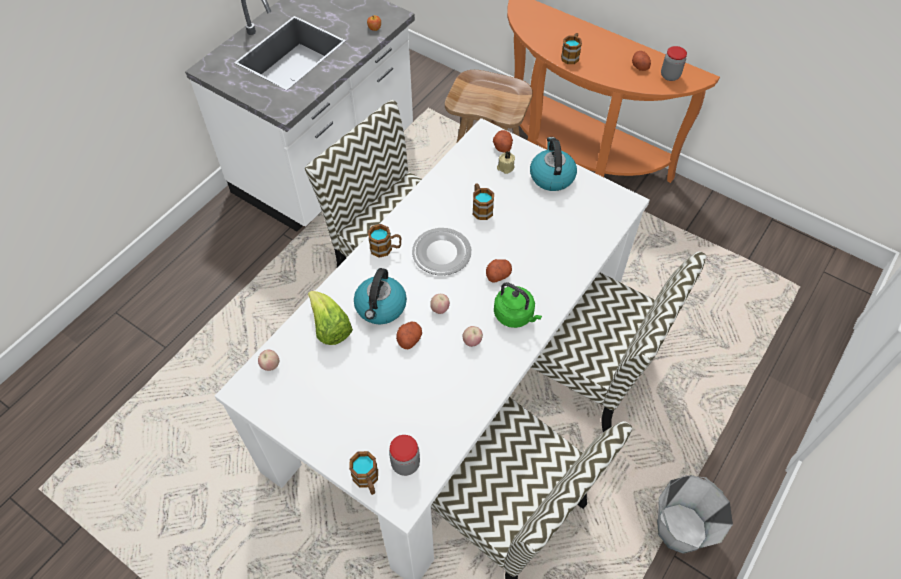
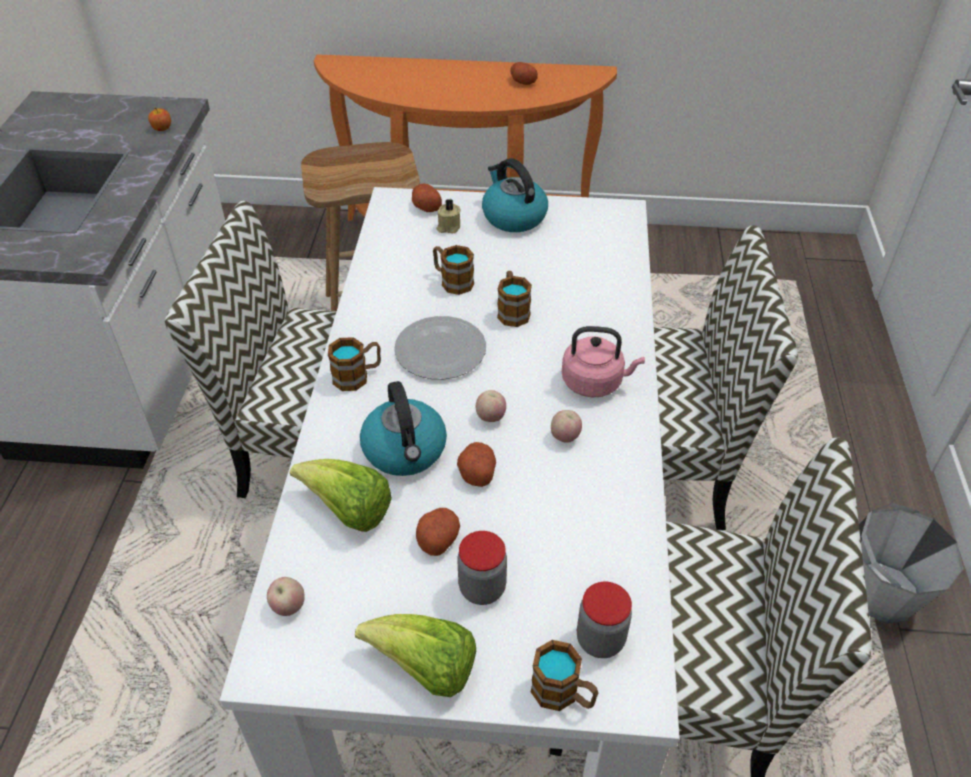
camera: 30 degrees left, 10 degrees down
(312, 431) = (425, 668): none -> lettuce
(498, 274) = (535, 345): potato -> potato (438, 538)
(515, 315) = (595, 382): green kettle -> pink kettle
(571, 55) = (435, 94): mug -> mug (512, 310)
(670, 76) = (563, 80): jar -> jar (482, 588)

